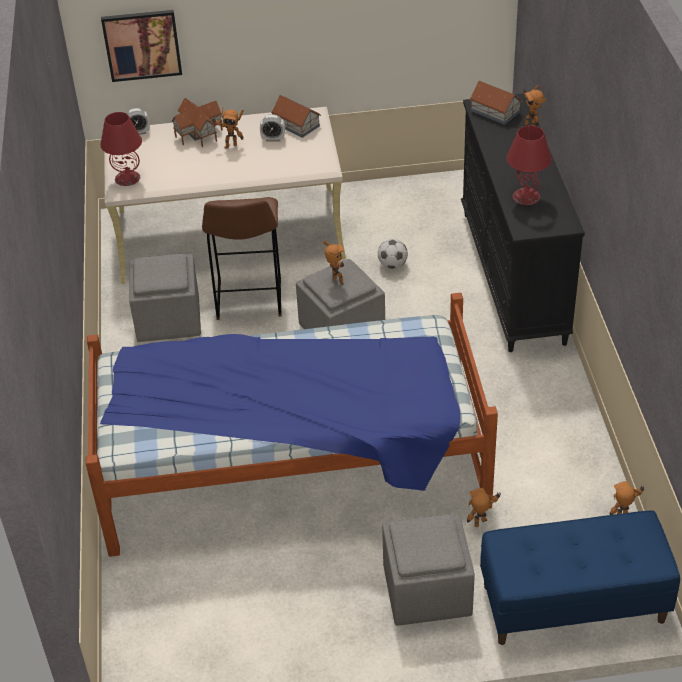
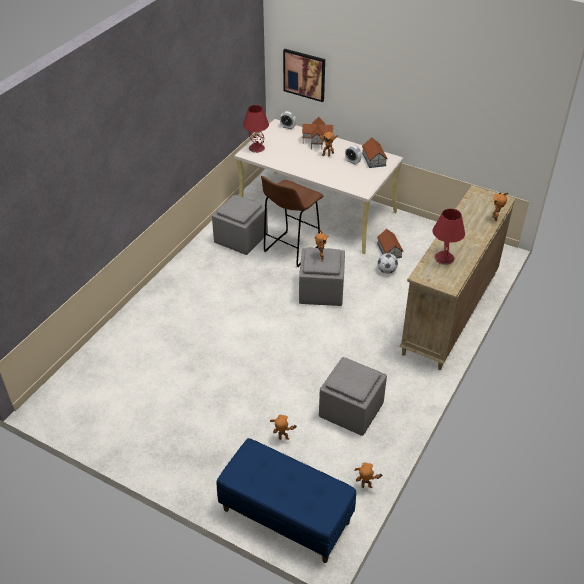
camera: 35 degrees right, 0 degrees up
(293, 469) = (220, 350): bed -> none
(426, 590) = (217, 455): grey ottoman -> grey ottoman (351, 410)
(494, 111) = (483, 200): toy house -> toy house (389, 250)
(513, 277) = (449, 313): black dresser -> beige dresser

